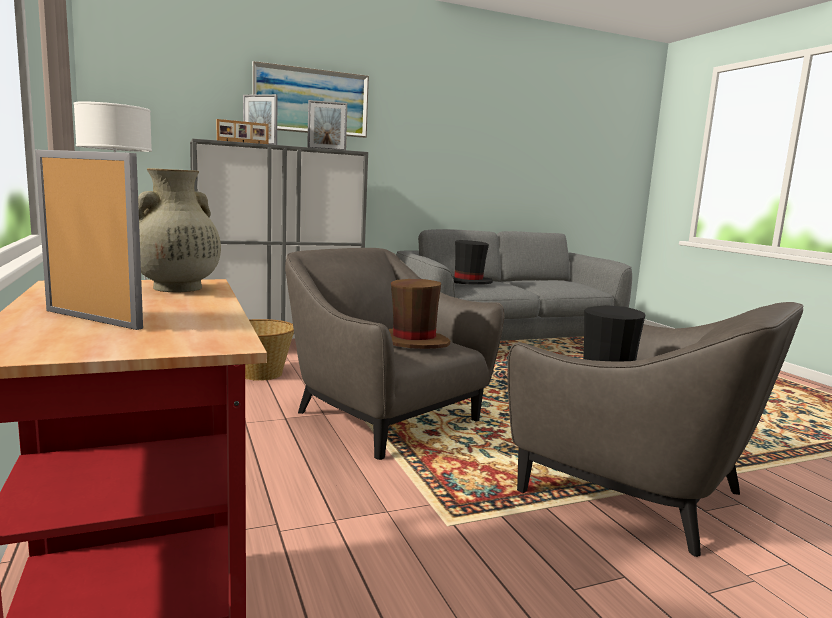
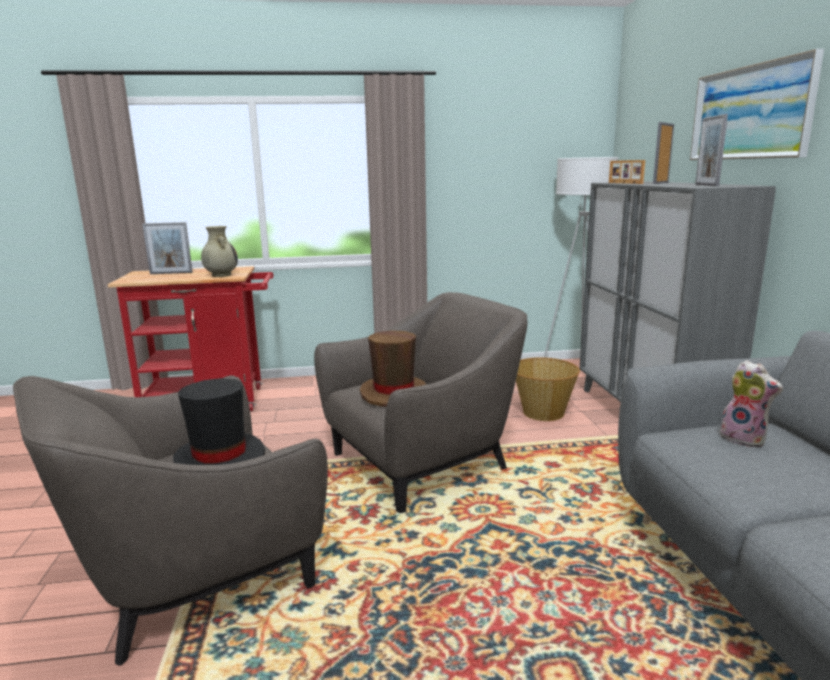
camera: 105 degrees right, 5 degrees up
(93, 319) = (171, 273): picture frame -> picture frame turned 45 degrees clockwise
(468, 282) = (744, 439): black hat -> plush toy

